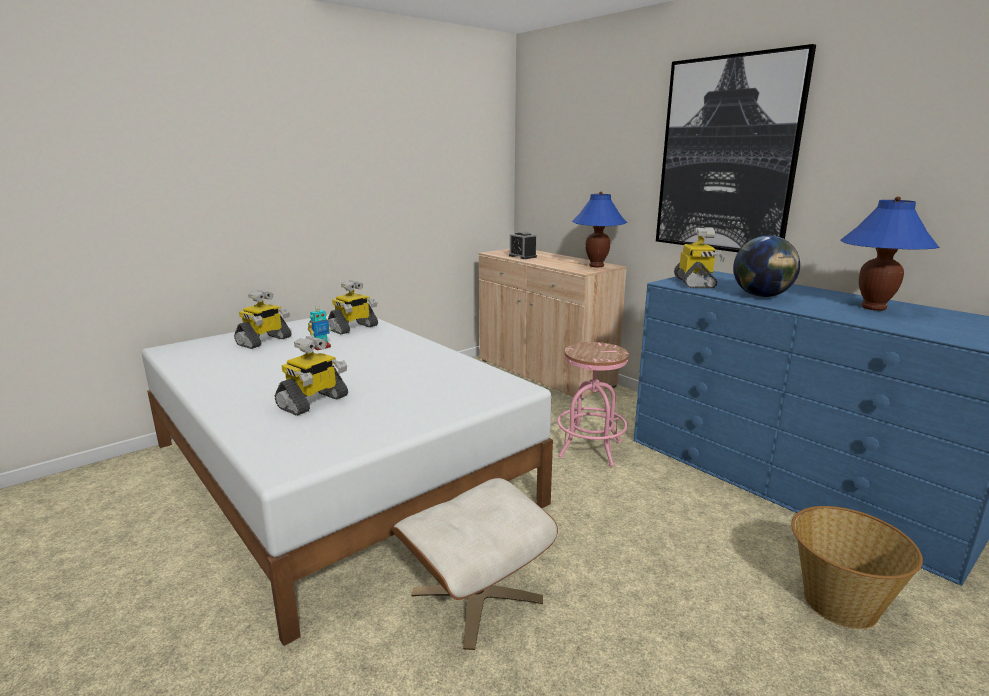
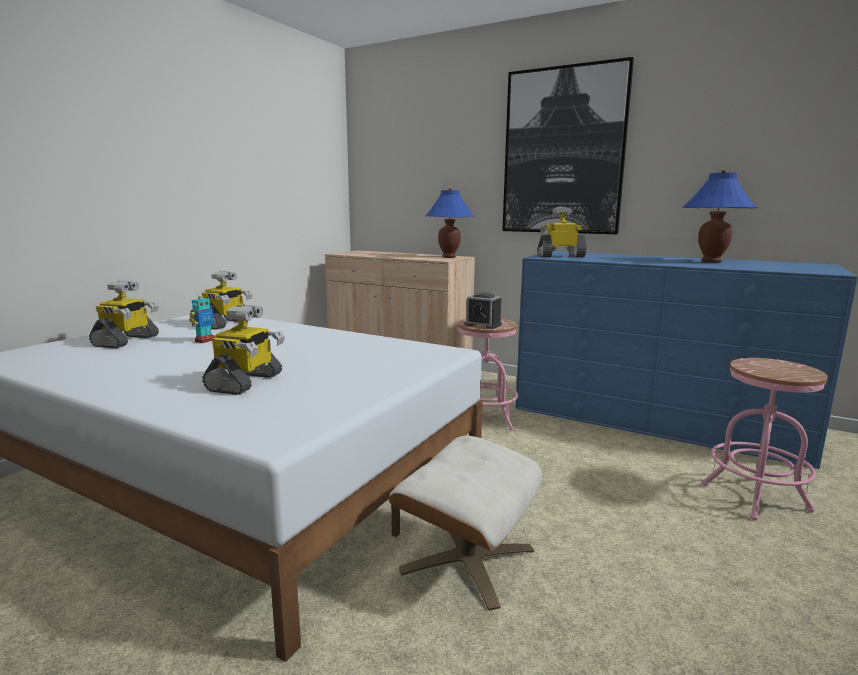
camera: 20 degrees left, 5 degrees down
(522, 256) = (372, 254): alarm clock -> alarm clock (483, 325)
(695, 283) = (560, 256): toy robot -> toy robot turned 75 degrees counterclockwise
(761, 296) = (624, 260): globe -> none
(838, 602) = (755, 497): basket -> pink stool

